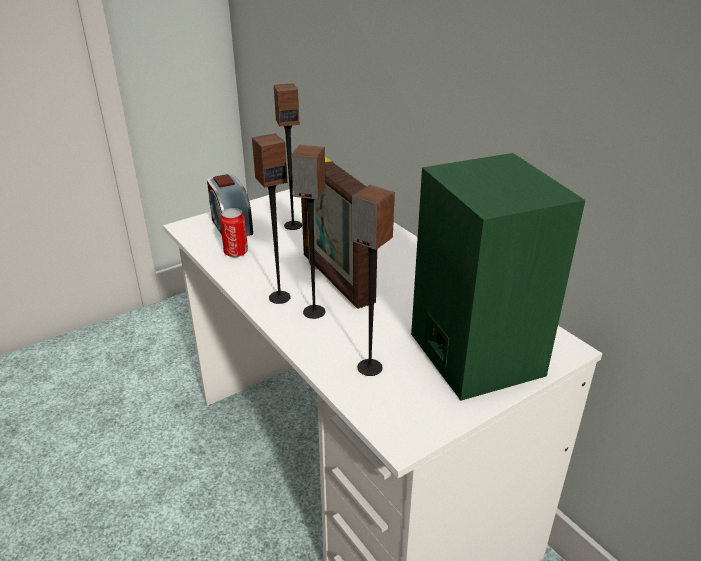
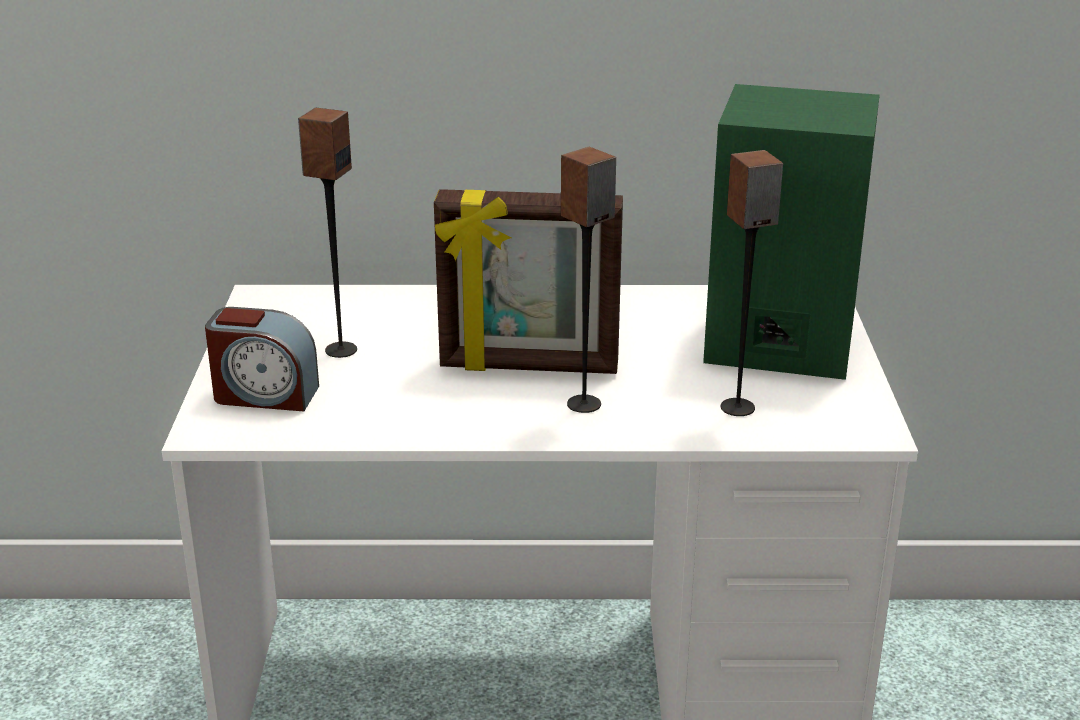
camera: 55 degrees left, 5 degrees down
(236, 252) = (352, 413): can -> none
(279, 297) = (518, 416): speaker -> none

